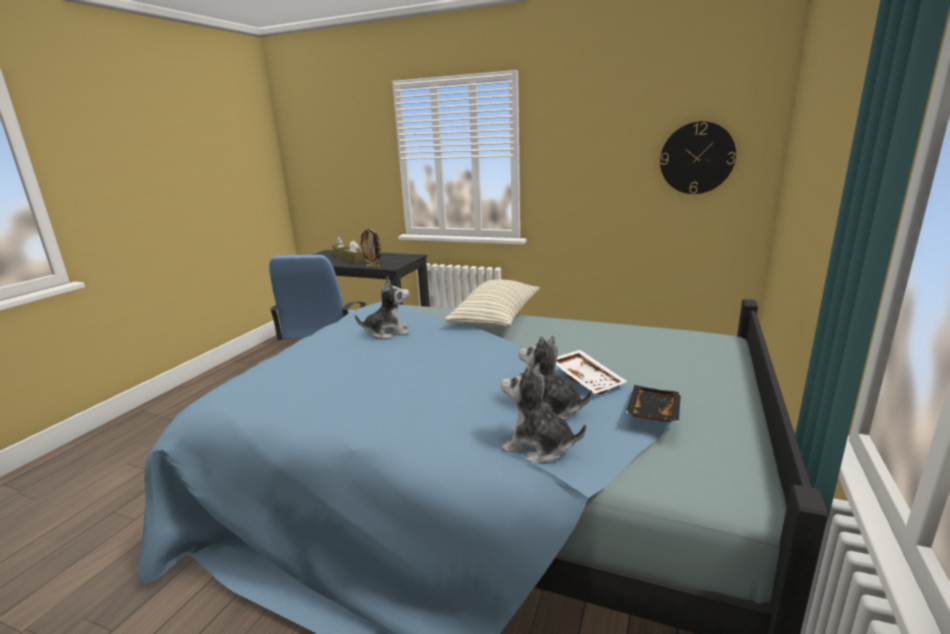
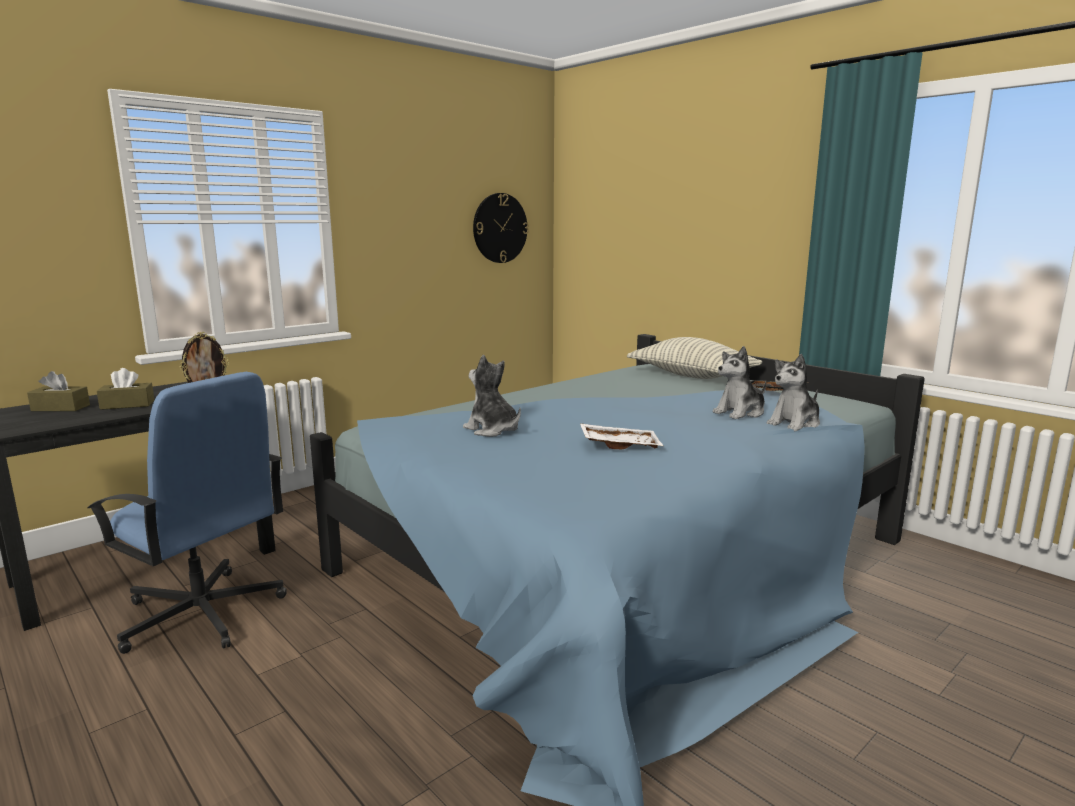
camera: 65 degrees left, 5 degrees down
(387, 332) = (492, 430): plush toy -> plush toy turned 60 degrees counterclockwise
(496, 319) = (513, 397): pillow -> pillow (692, 376)
(587, 379) = (704, 394): white tray -> white tray (620, 445)

